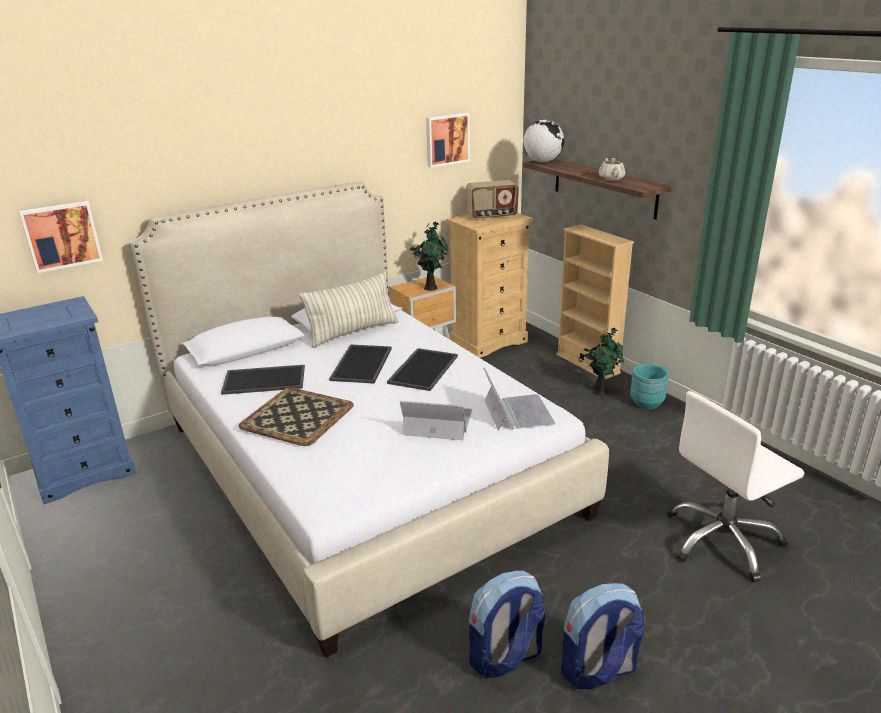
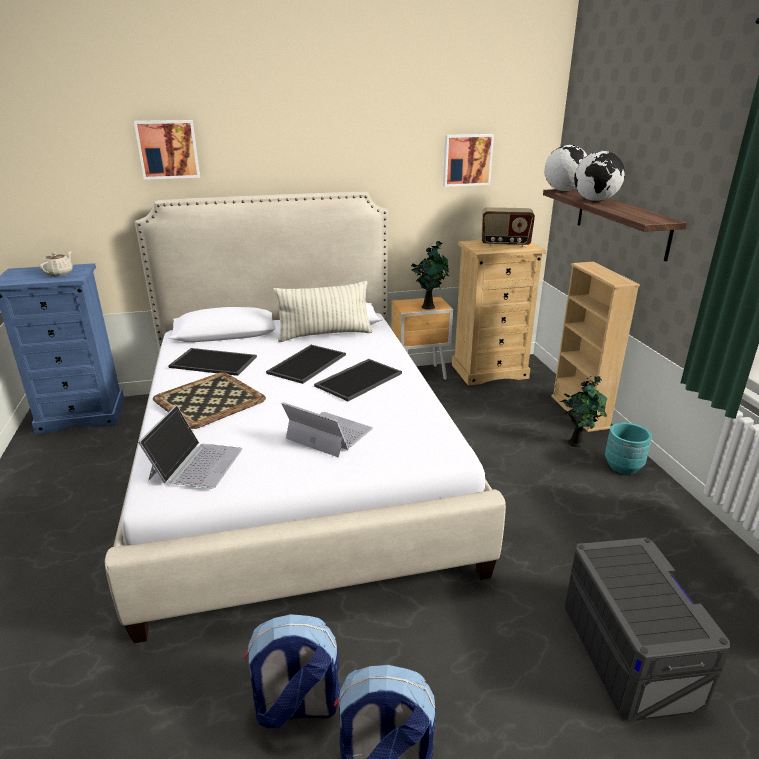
camera: 20 degrees right, 0 degrees up
(61, 235) = (80, 207): picture -> picture (168, 149)
(517, 412) = (416, 440): laptop -> laptop (196, 463)
(580, 170) = (595, 201): none -> globe
(611, 178) = (621, 210): beige teapot -> beige teapot (59, 273)
(723, 541) = (628, 651): white office chair -> grey storage box

